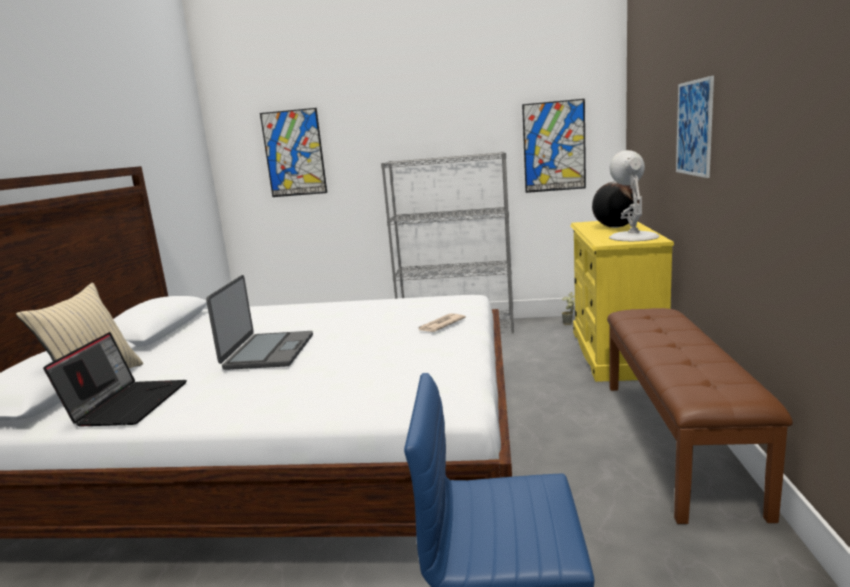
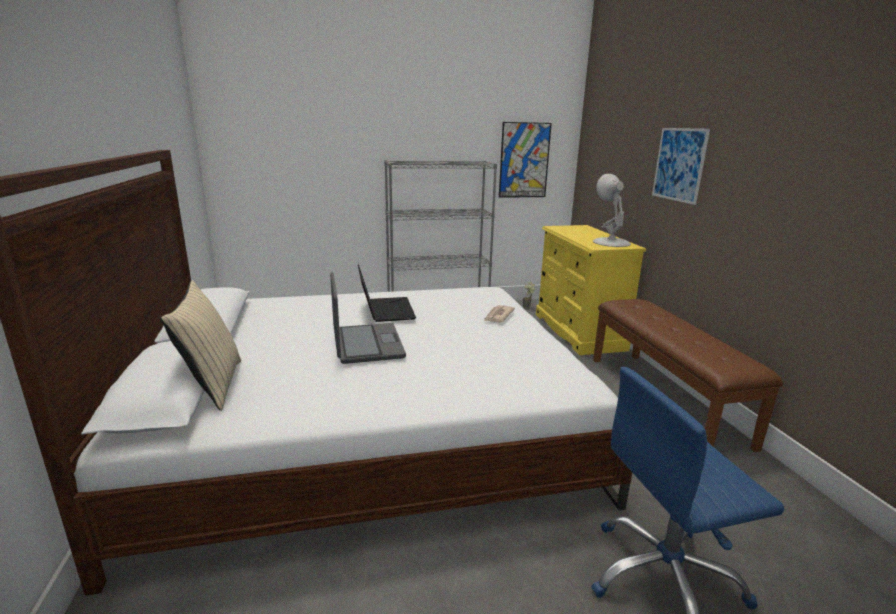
camera: 20 degrees left, 5 degrees up
(128, 403) = (276, 403): laptop -> laptop (385, 310)
(294, 153) = (291, 144): picture -> none
(615, 227) = (585, 232): globe -> none

